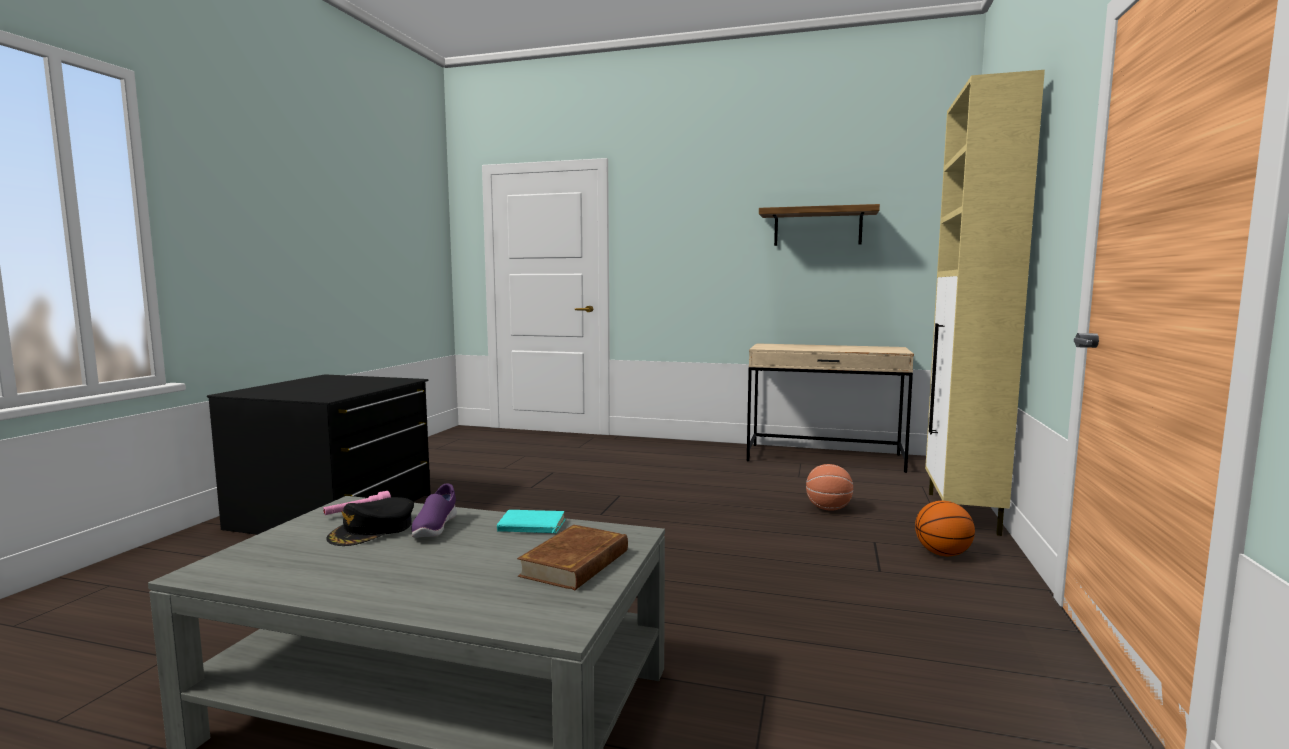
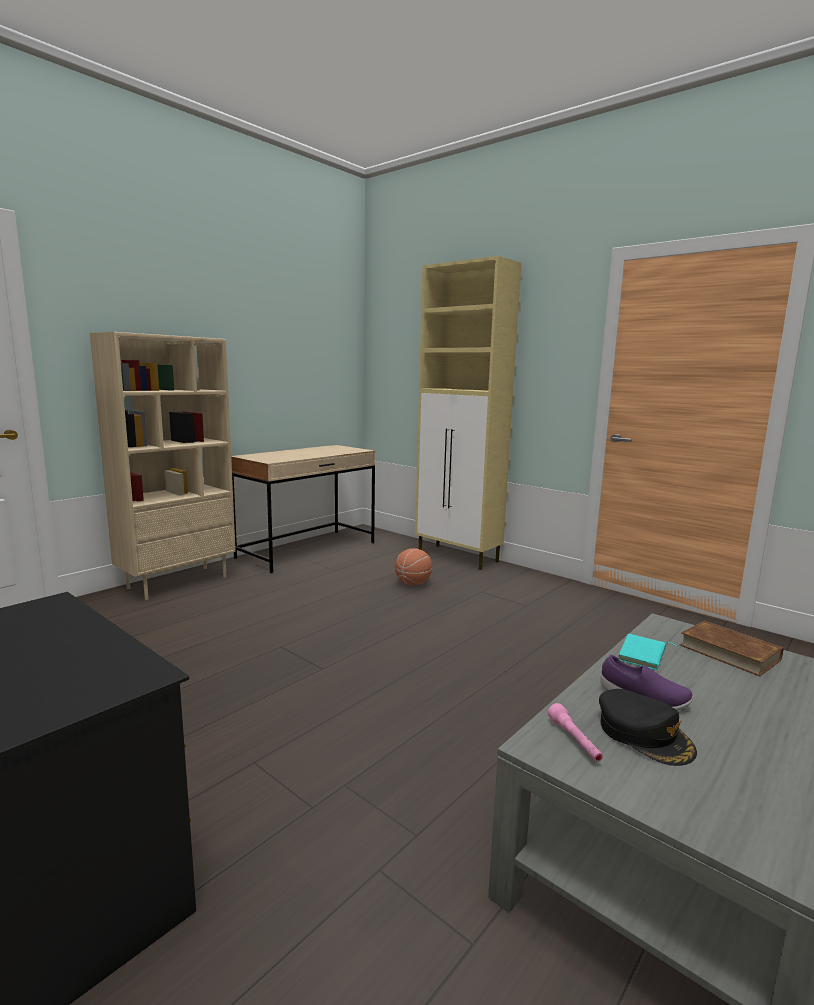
camera: 65 degrees left, 5 degrees up
(681, 446) = (178, 582): none -> beige bookcase
(817, 227) = (270, 339): shelf -> none
(942, 554) = (513, 583): basketball -> none

